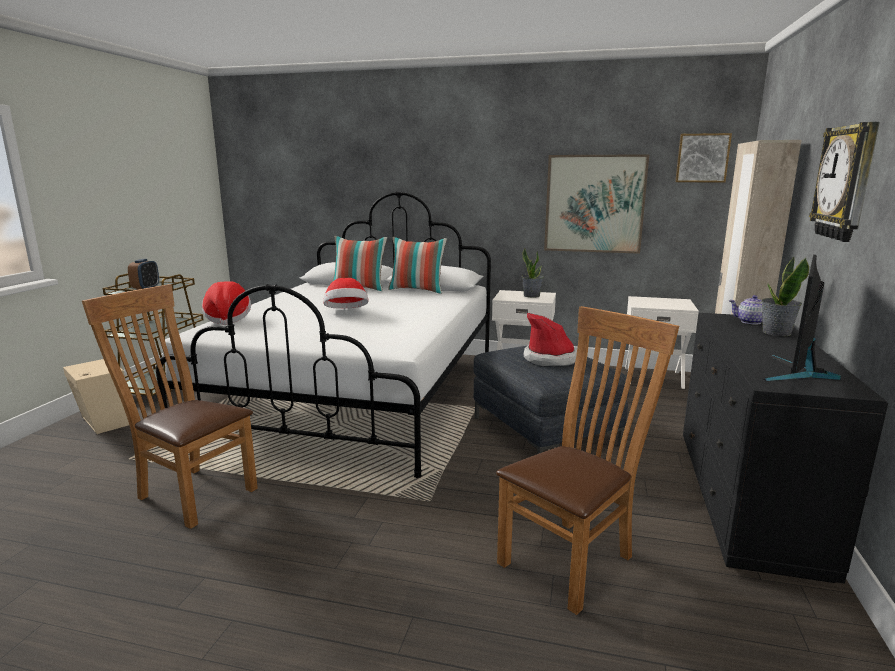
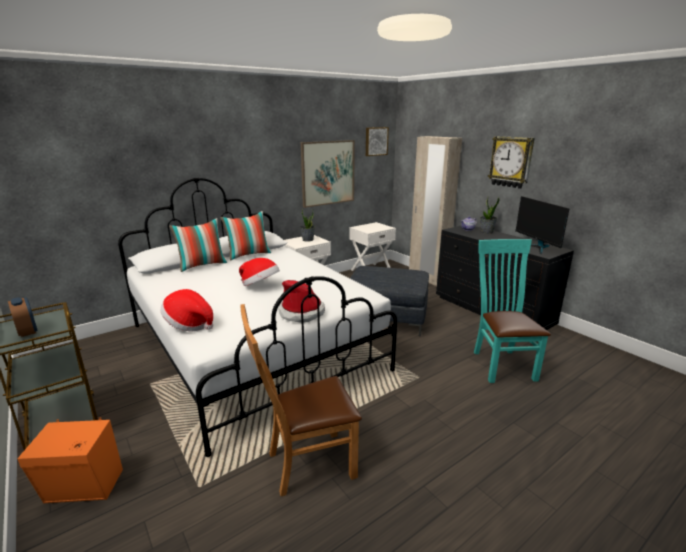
camera: 50 degrees left, 5 degrees up
(104, 422) = (84, 488): beige speaker -> orange speaker
(550, 359) = (389, 274): hat -> hat (301, 312)
(573, 558) = (501, 363): brown chair -> turquoise chair

